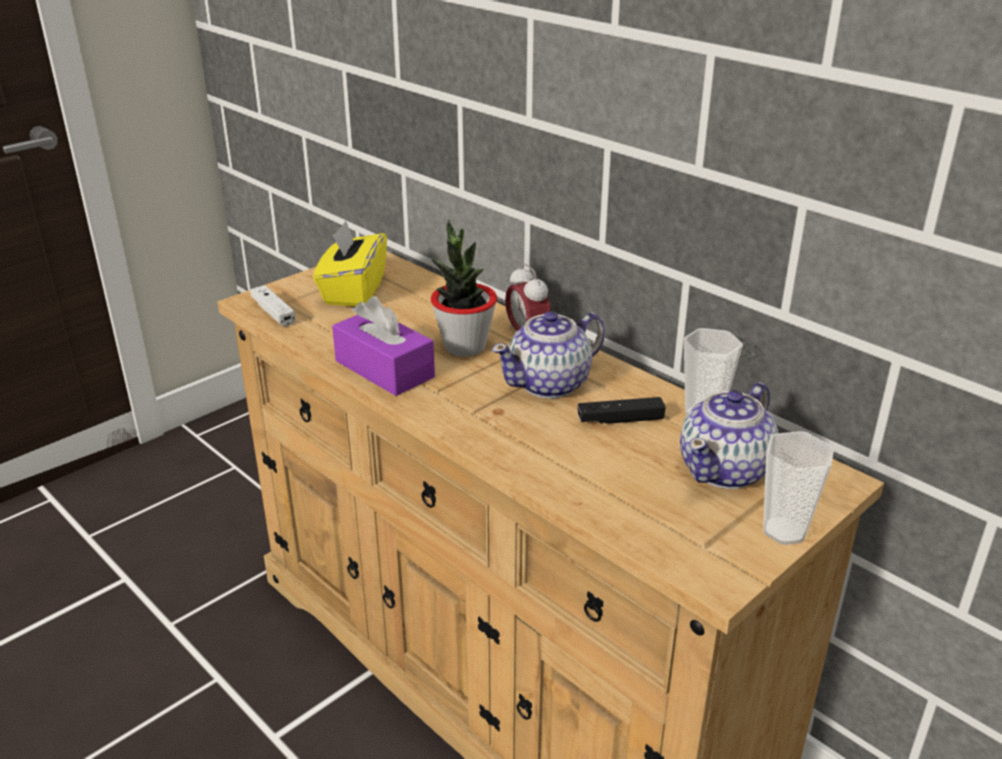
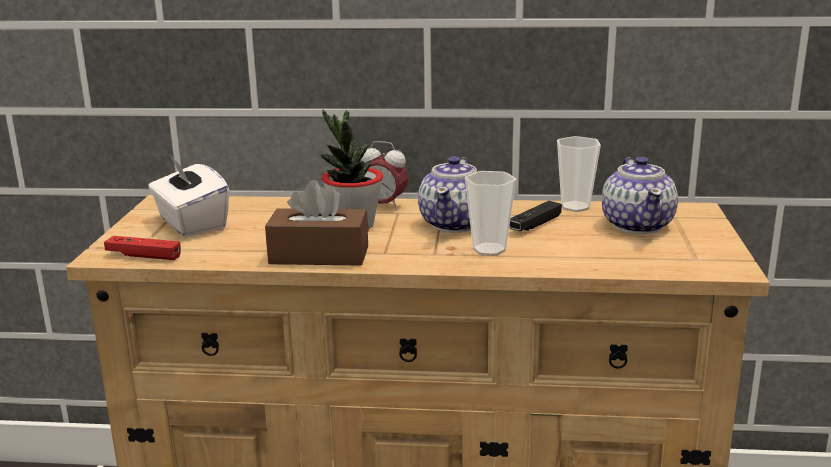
camera: 40 degrees left, 10 degrees down
(273, 313) = (143, 256): white game controller -> red game controller
(353, 291) = (191, 223): yellow tissue box -> white tissue box
(384, 369) = (319, 255): purple tissue box -> brown tissue box
(784, 531) = (717, 238): cup -> cup (489, 250)

